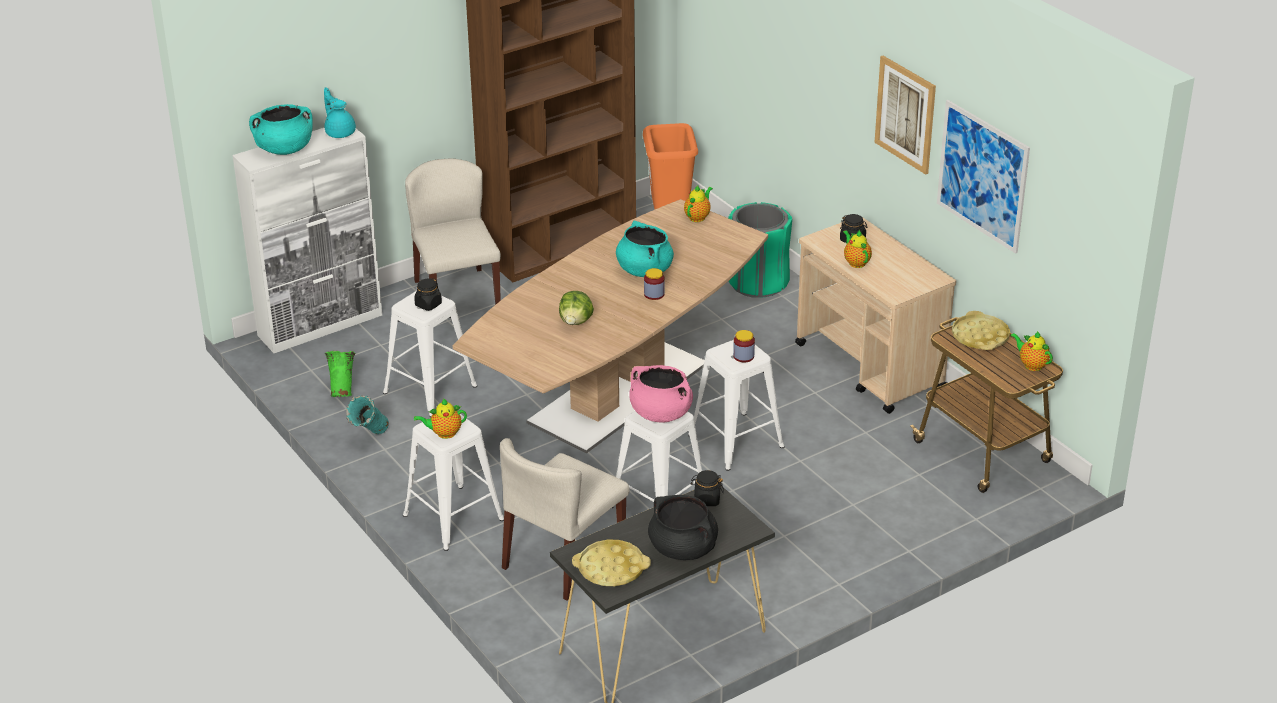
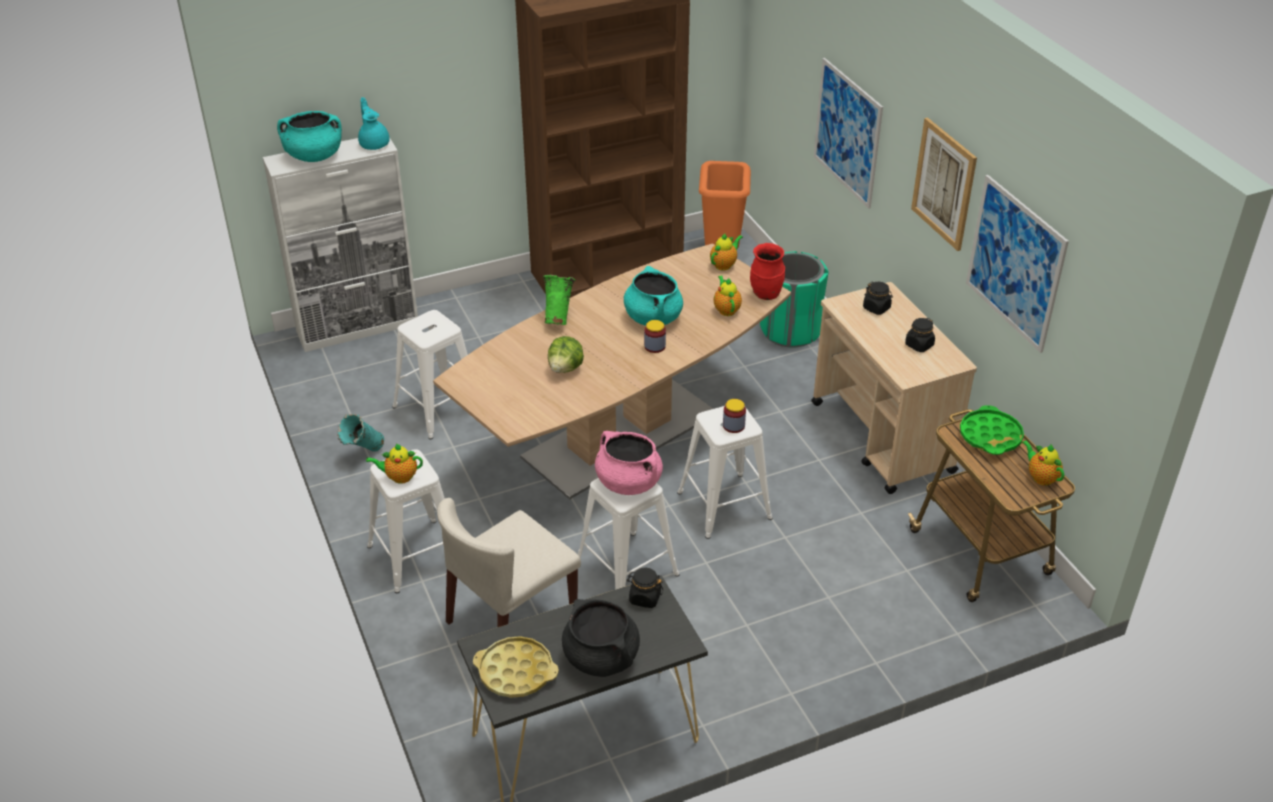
camera: 10 degrees right, 5 degrees up
(342, 391) = (355, 400): green vase -> green vase (558, 318)
(428, 305) = (433, 328): black jar -> black jar (919, 345)
(456, 294) = (495, 310): beige chair -> none
(745, 239) = (766, 294): none -> red vase
(800, 79) = (847, 132): none -> picture
(856, 262) = (874, 334): teapot -> teapot (726, 309)
(980, 336) = (990, 436): yellow tray -> green tray

